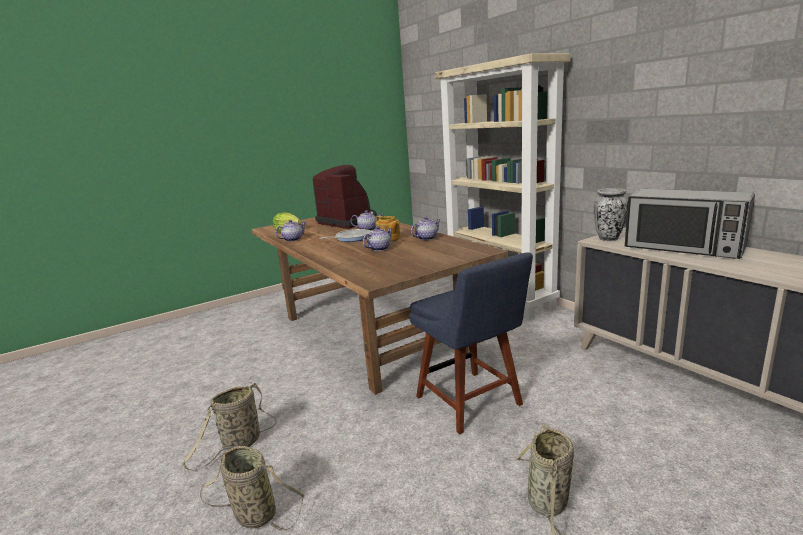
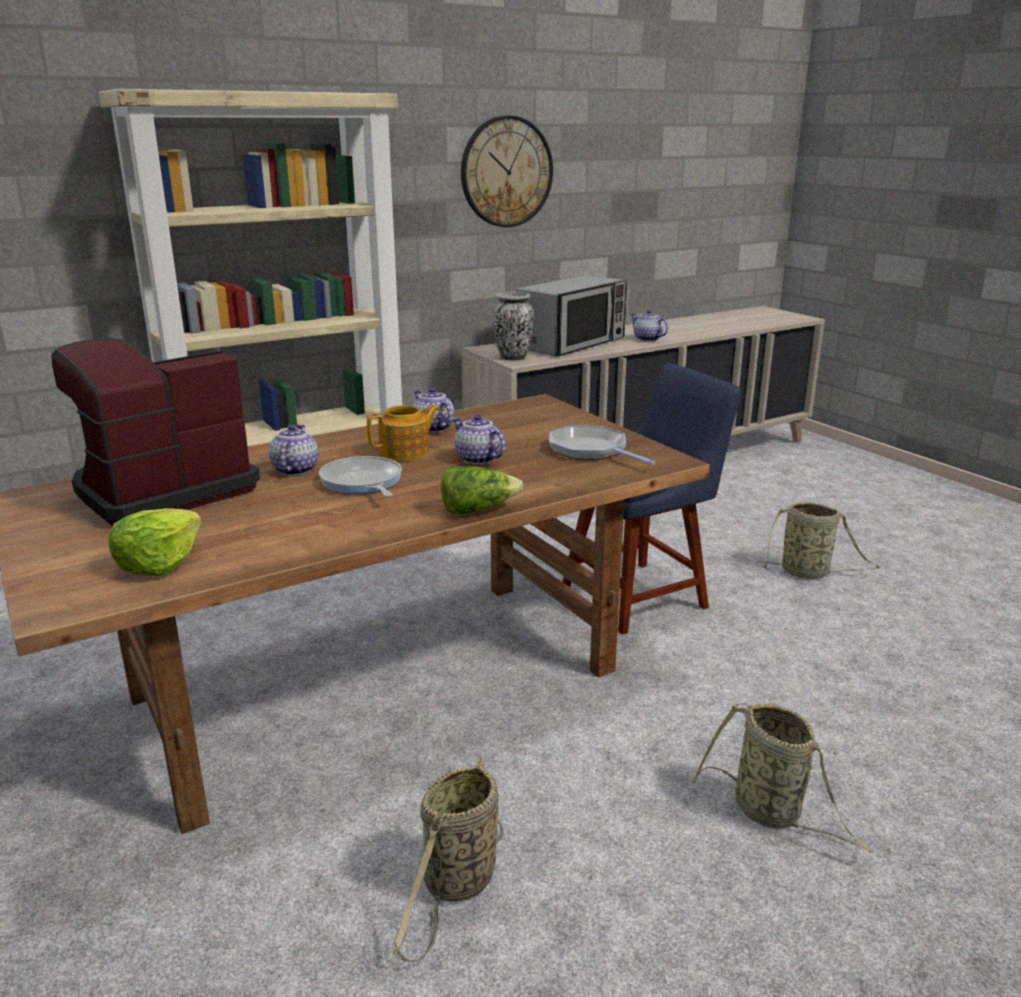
camera: 90 degrees left, 5 degrees up
(253, 514) = (910, 765): basket -> basket (457, 885)
(292, 239) = (299, 545): teapot -> teapot (647, 339)
(315, 254) = (477, 509): none -> lettuce
(392, 266) = (591, 451): none -> frying pan
(682, 95) = (506, 172): none -> wall clock

